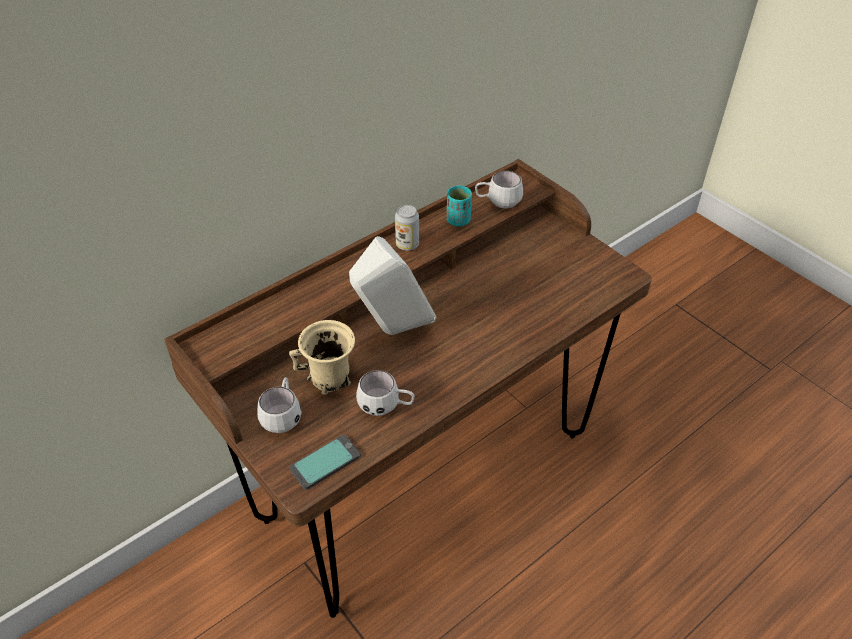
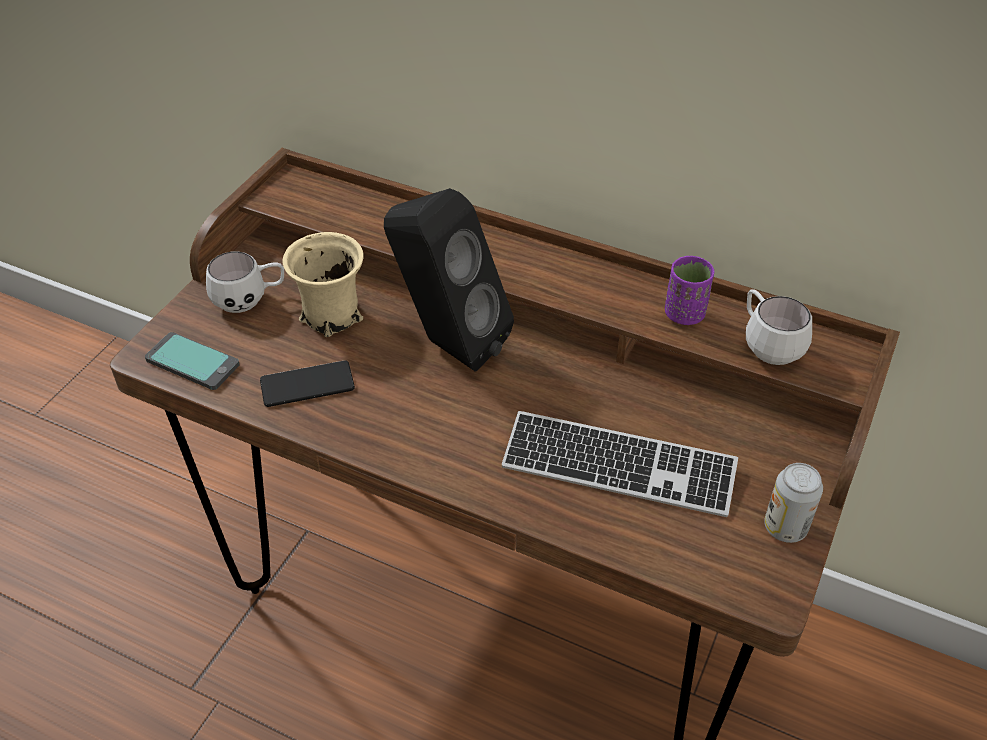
camera: 65 degrees right, 0 degrees up
(386, 407) = (307, 385): white mug -> phone
(392, 331) = (447, 343): white speaker -> black speaker
(407, 245) = (588, 280): can -> can (785, 527)
(458, 220) = (684, 314): turquoise cup -> purple cup
(527, 296) = (618, 467): none -> keyboard

